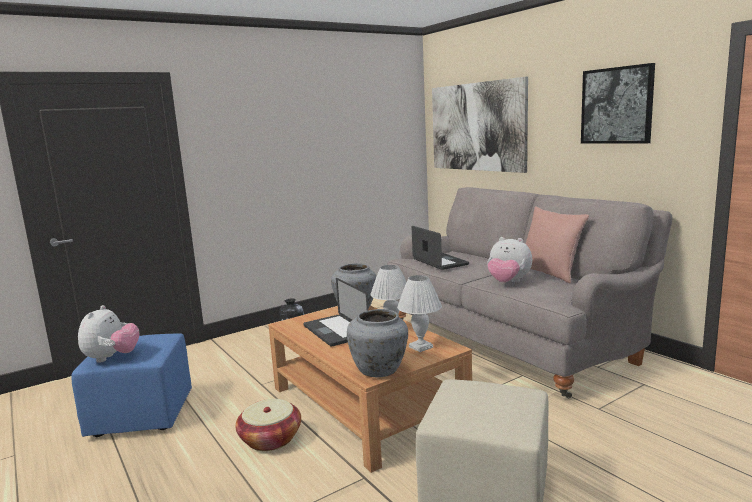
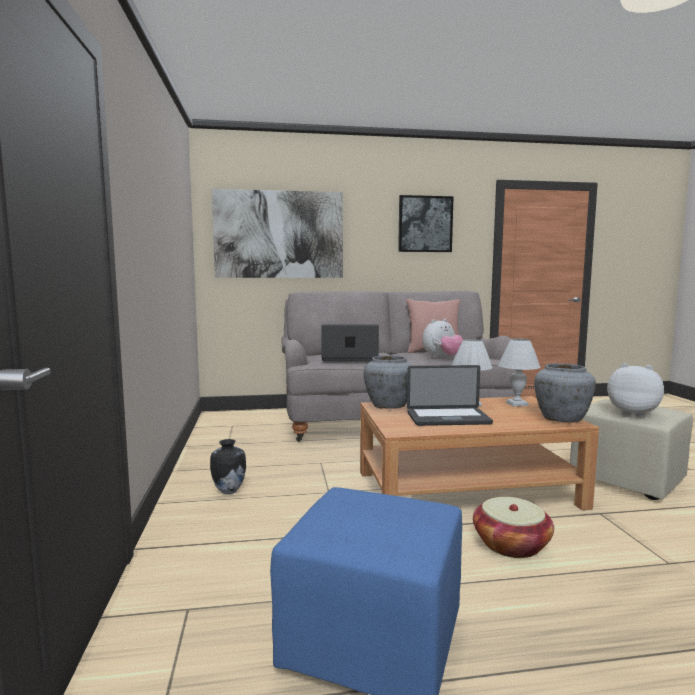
camera: 65 degrees left, 5 degrees down
(112, 358) = (411, 534): plush toy -> plush toy (633, 413)

